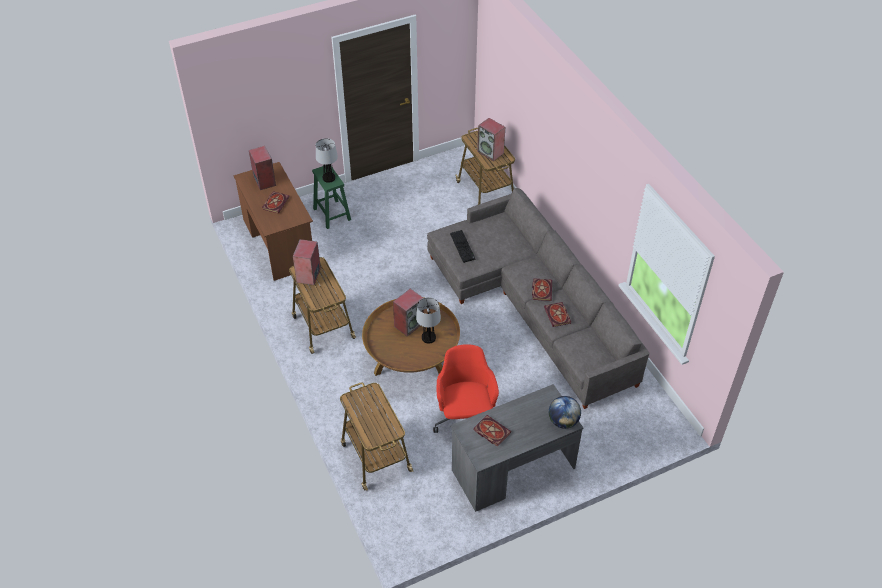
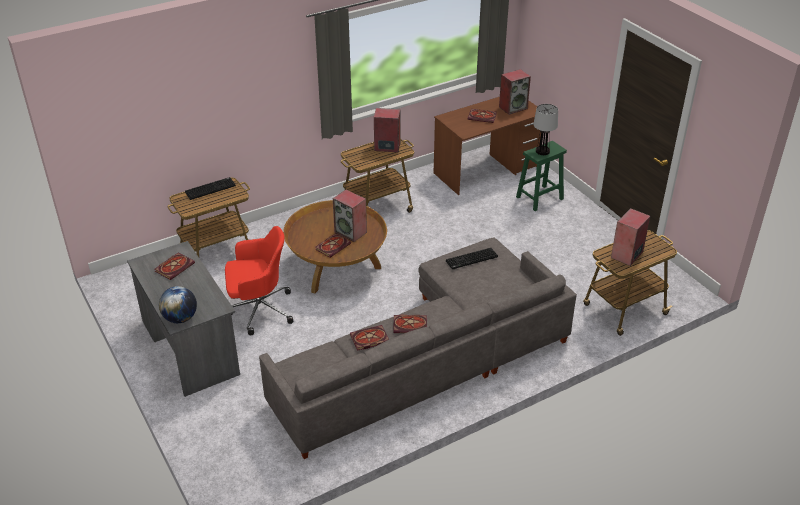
camera: 85 degrees right, 10 degrees down
(358, 414) = (210, 188): none -> keyboard
(428, 338) = (333, 246): table lamp -> book

